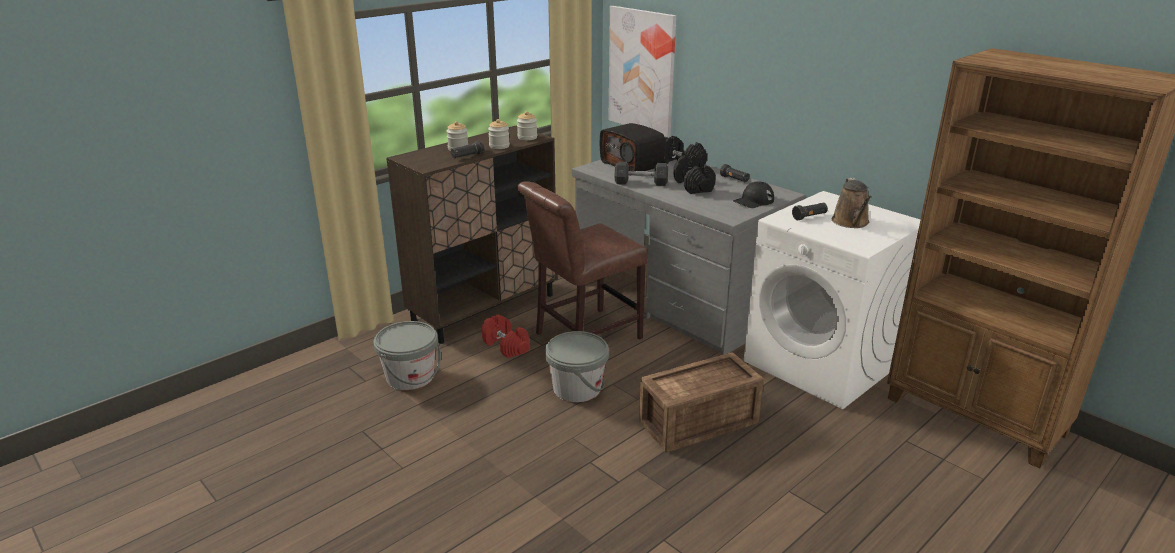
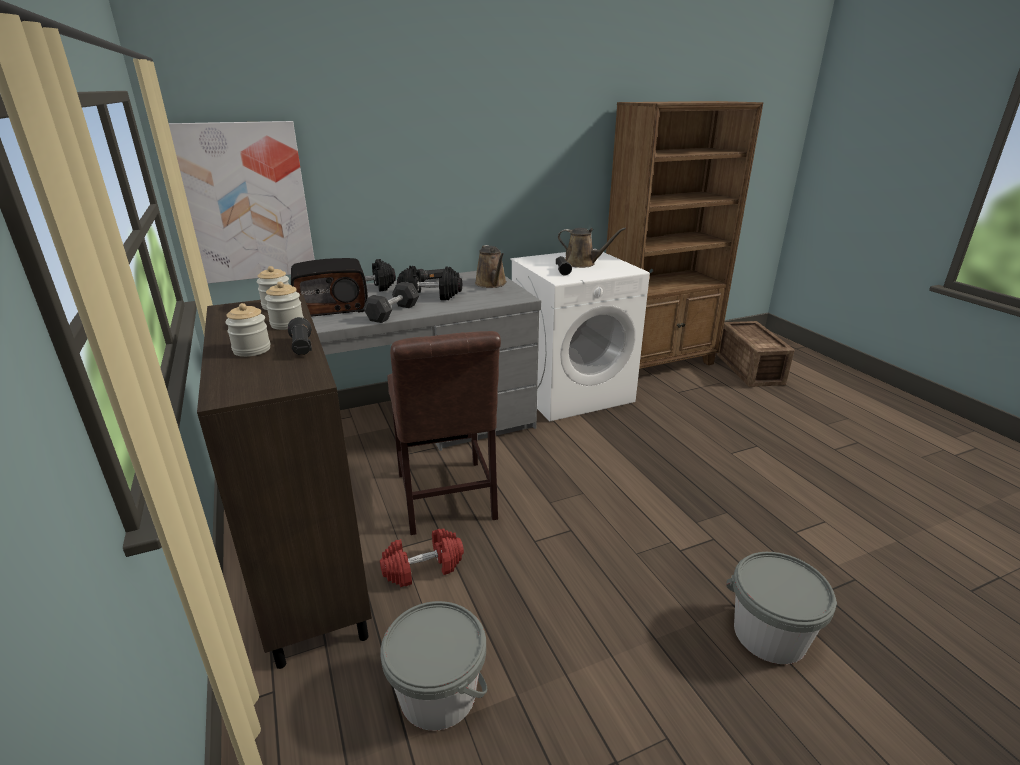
camera: 70 degrees left, 0 degrees up
(577, 388) = (546, 528): grey bucket -> grey bucket (769, 634)
(701, 423) = (633, 468): crate -> crate (750, 369)
(753, 201) = (492, 284): black cap -> brown watering can

